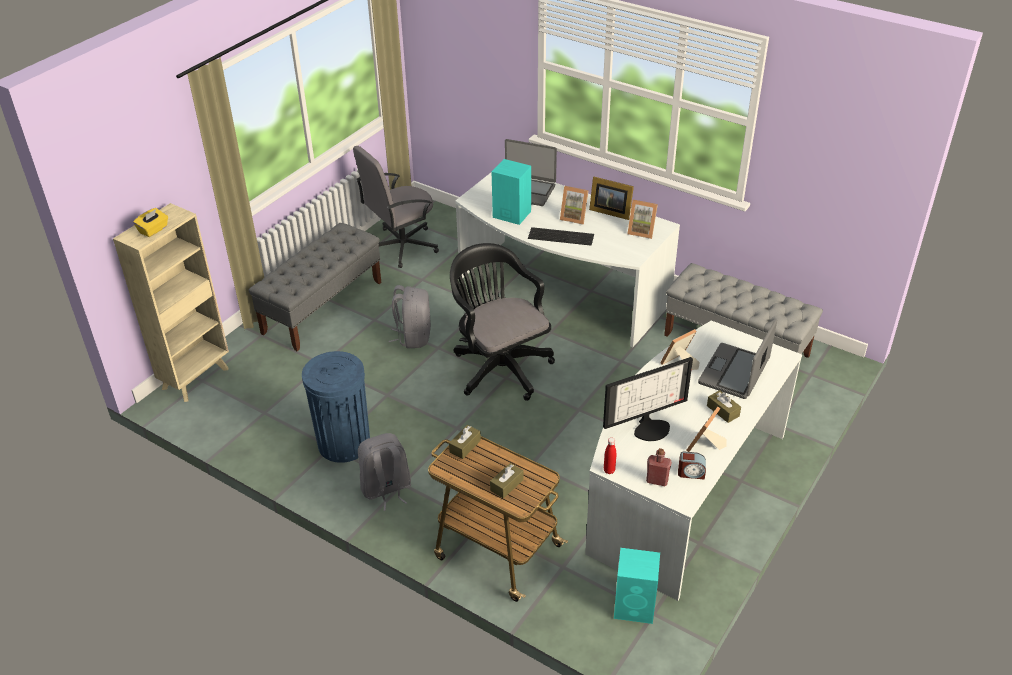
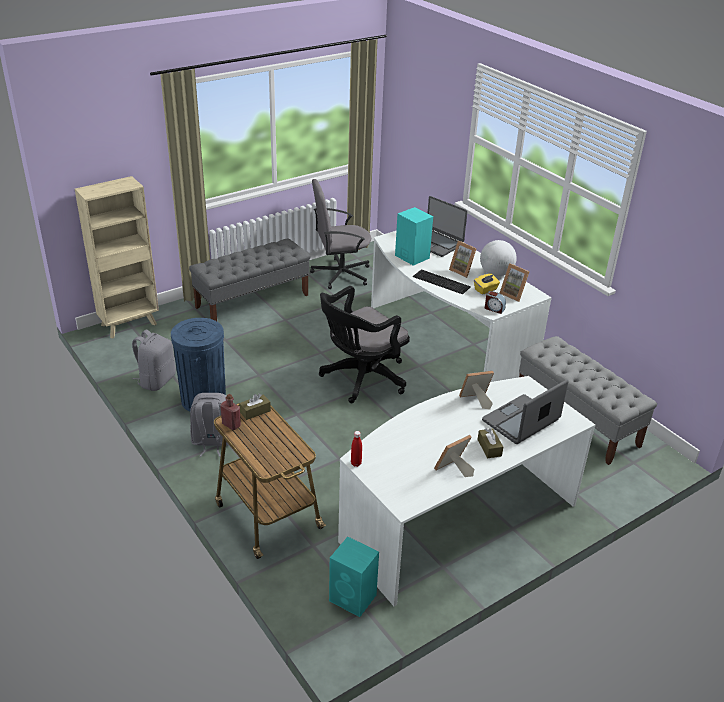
camera: 20 degrees right, 5 degrees down
(153, 230) = (105, 189): yellow tissue box -> yellow tissue box (485, 290)
(413, 337) = (307, 339): grey backpack -> grey backpack (156, 380)
(499, 366) = (361, 379): black office chair -> black office chair turned 120 degrees counterclockwise
(506, 485) = (267, 450): brown tissue box -> none
(609, 211) = (496, 273): picture frame -> globe
(650, 427) = (415, 441): monitor -> none
(657, 480) = (391, 484): red bottle -> red bottle (231, 425)
(691, 473) = (426, 487): alarm clock -> alarm clock (494, 309)

